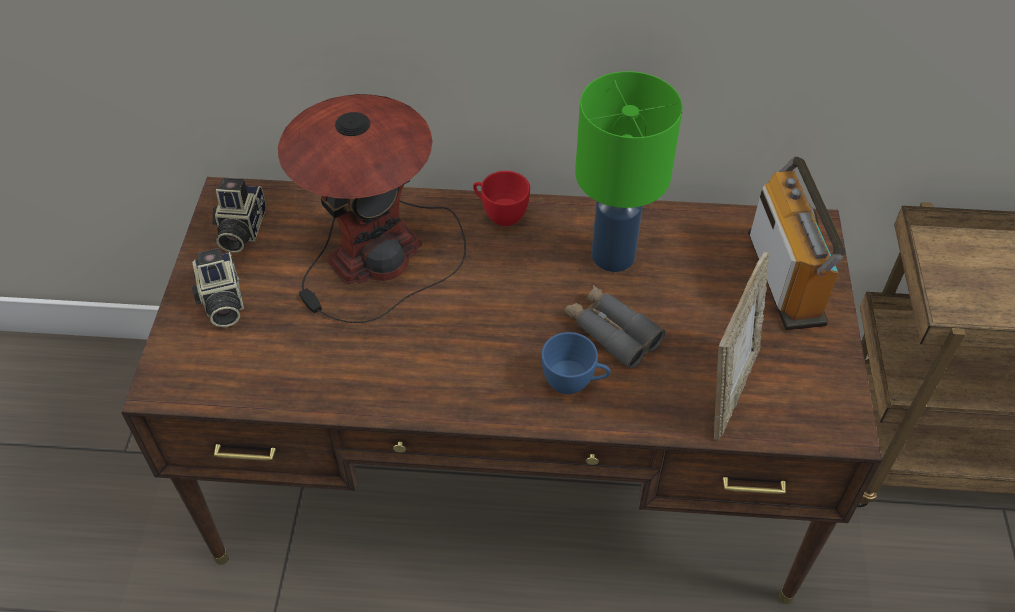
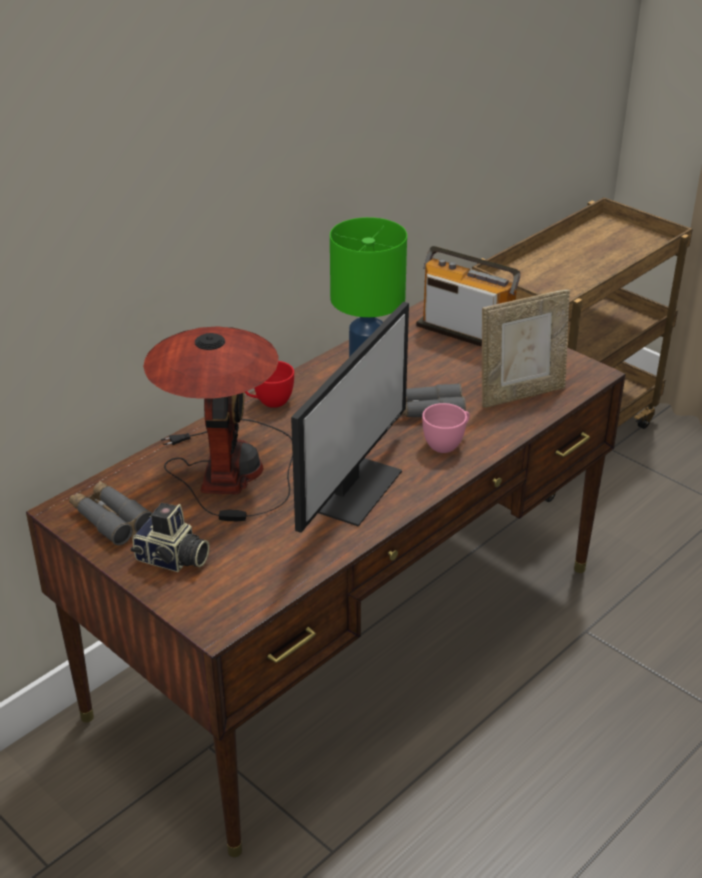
camera: 50 degrees left, 15 degrees down
(240, 230) = (110, 519): camera -> grey binoculars
(431, 356) = (352, 488): none -> monitor
(574, 383) = (447, 444): blue cup -> pink cup
(728, 389) = (521, 394): picture frame -> picture frame turned 90 degrees clockwise

